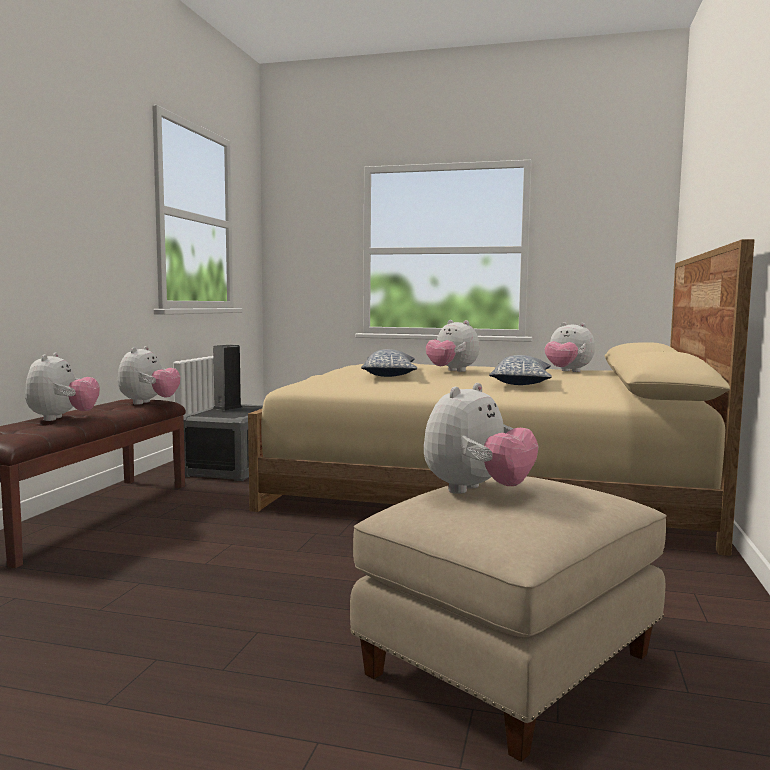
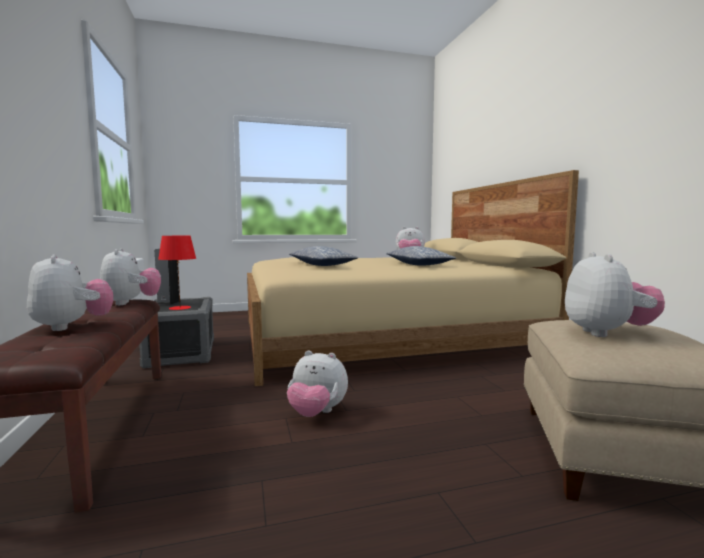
camera: 30 degrees left, 0 degrees up
(226, 414) = (179, 308): none -> red table lamp
(452, 371) = (353, 260): plush toy -> plush toy (317, 413)

